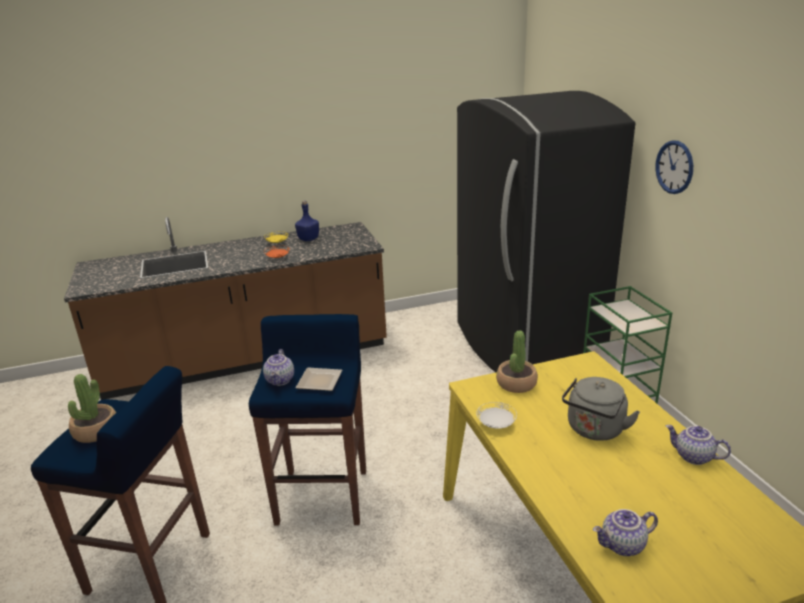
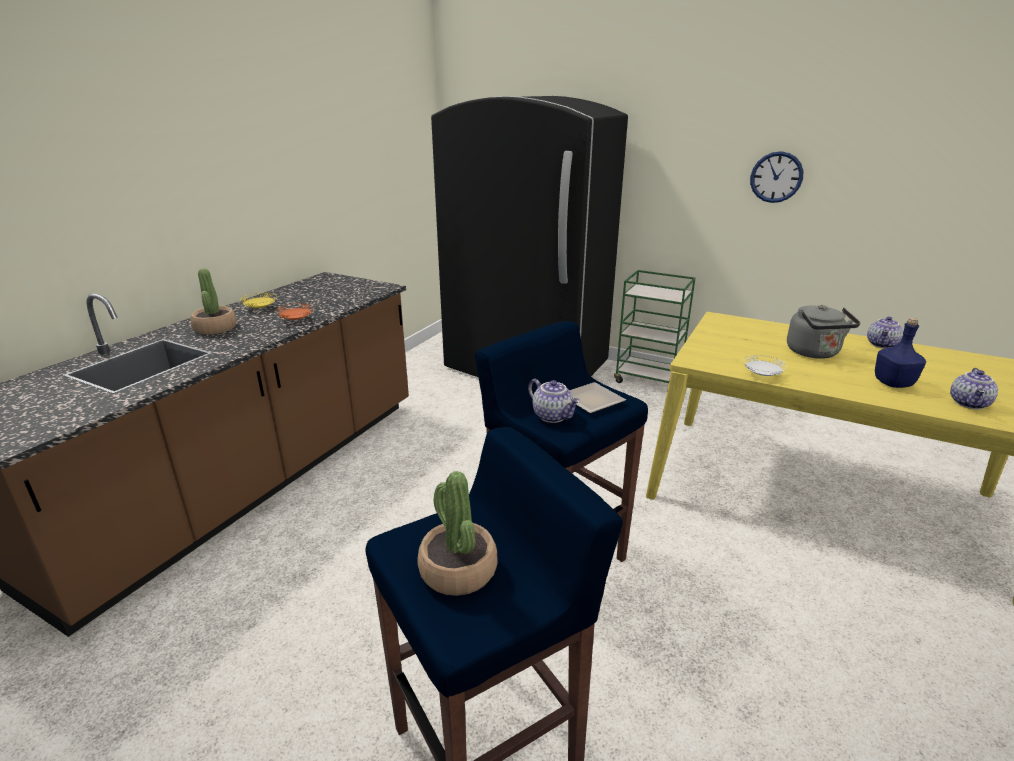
camera: 45 degrees left, 0 degrees up
(308, 239) = (296, 296): blue bottle -> blue bottle (892, 383)
(516, 383) = (712, 346): potted plant -> potted plant (215, 328)
(674, 167) = (678, 149): wall clock -> wall clock (776, 177)
(693, 457) = (882, 345): teapot -> teapot turned 45 degrees counterclockwise

